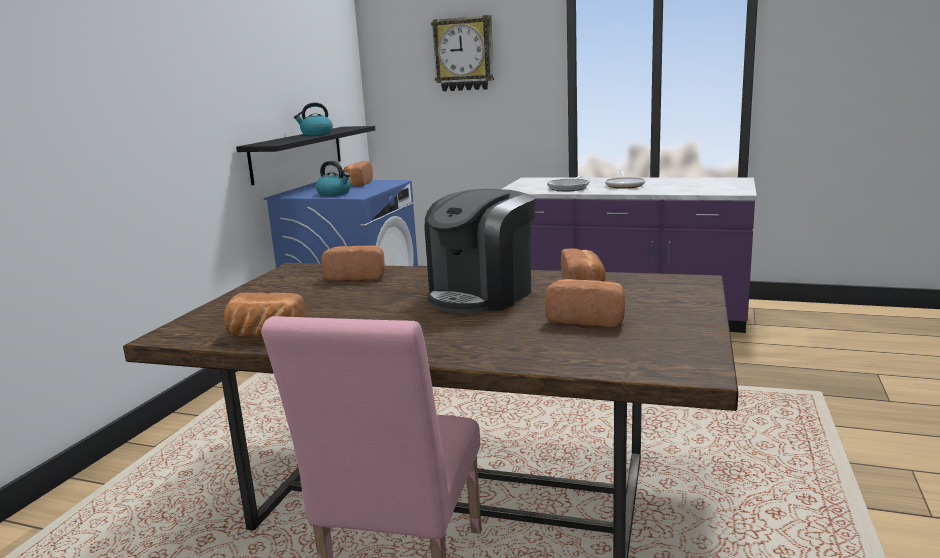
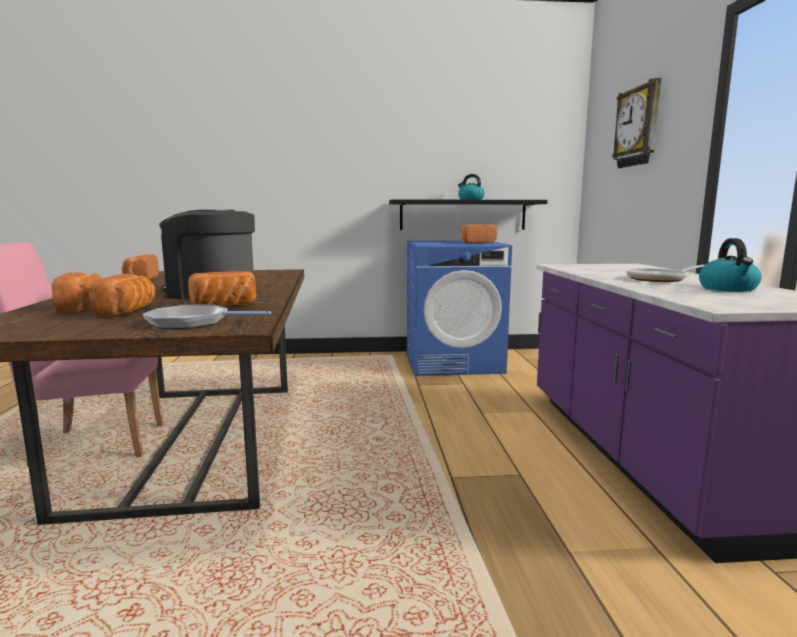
camera: 65 degrees right, 5 degrees down
(334, 194) = (431, 243): kettle -> kettle (728, 289)
(357, 276) = (267, 277): bread -> bread (85, 308)
(569, 188) = (603, 271): frying pan -> frying pan (193, 322)

